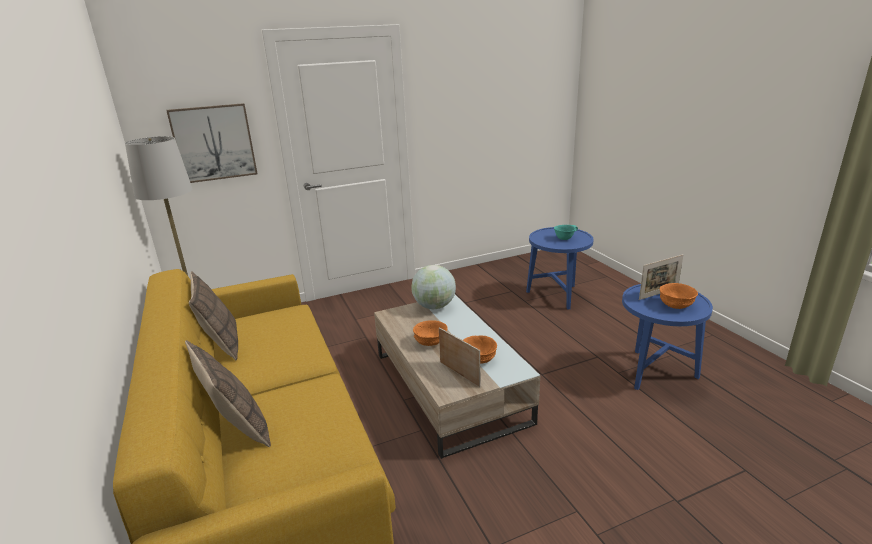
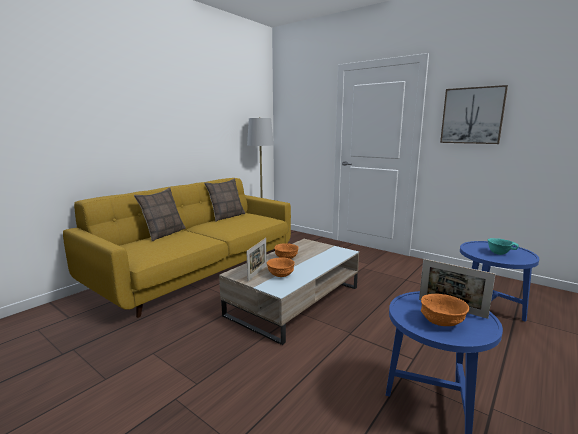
camera: 60 degrees right, 10 degrees down
(214, 143) = (305, 129): picture -> picture (472, 115)
(434, 306) = (332, 250): globe -> none

